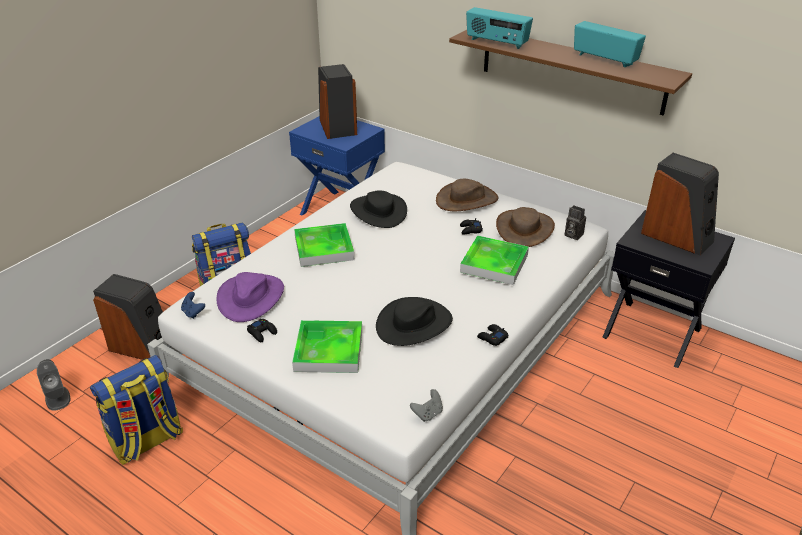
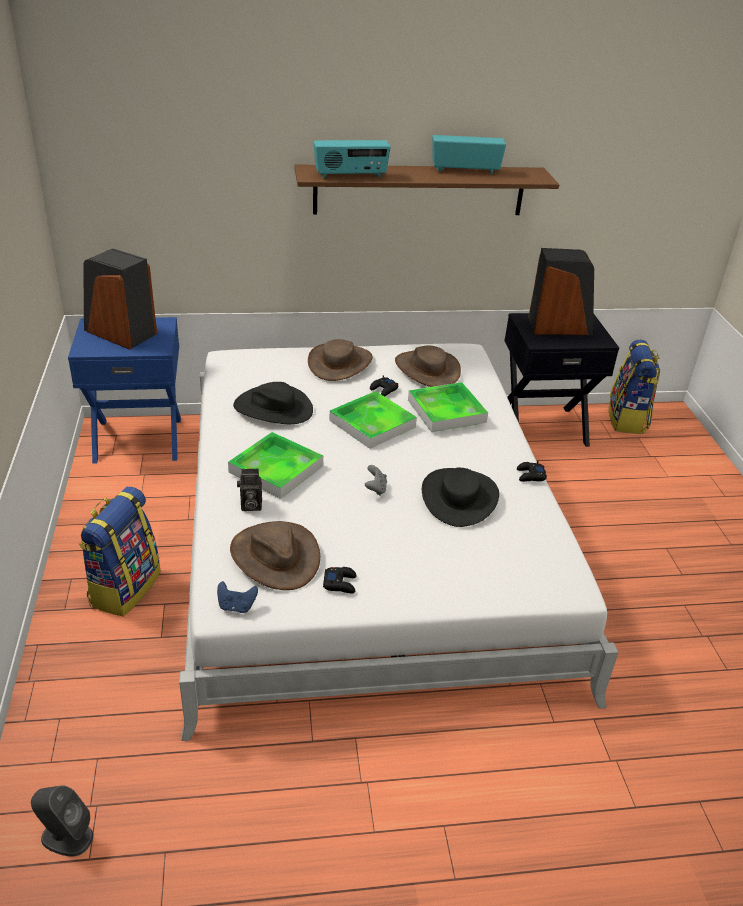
camera: 45 degrees left, 0 degrees up
(143, 346) = (98, 706): speaker -> none
(147, 441) = (252, 798): backpack -> backpack (627, 419)
(251, 297) = (275, 556): purple hat -> brown hat
(329, 350) = (425, 562): tray -> tray (372, 423)
(428, 414) = (577, 565): grey game controller -> grey game controller (375, 489)
(572, 235) = (468, 359): camera -> camera (250, 505)

